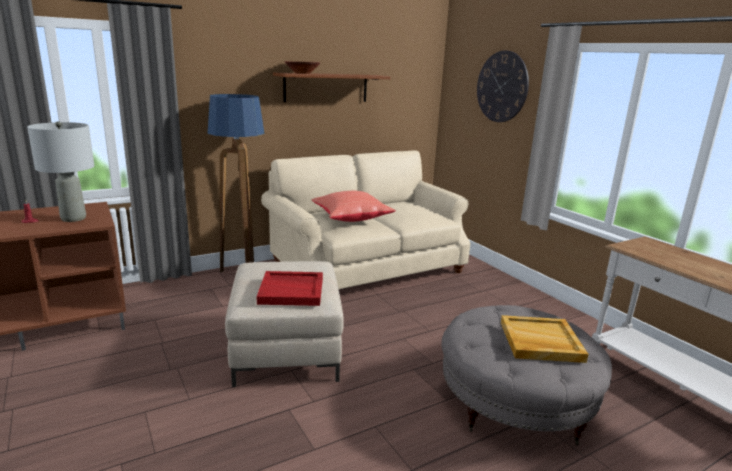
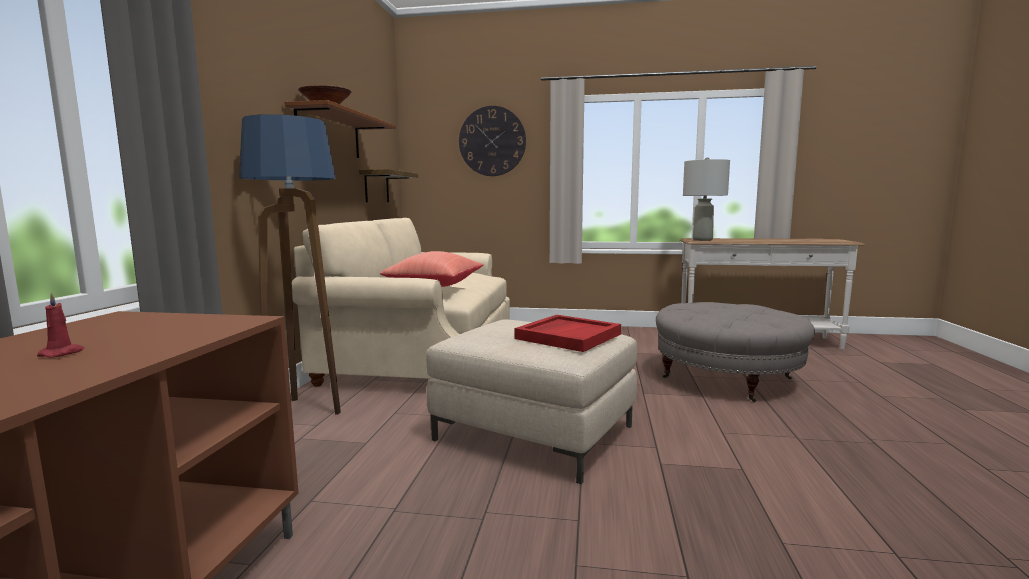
camera: 50 degrees left, 10 degrees down
(73, 218) = (158, 330): grey table lamp -> grey table lamp (703, 240)
(392, 122) = (376, 187): none -> shelf
(540, 342) = (743, 309): beige tray -> none

